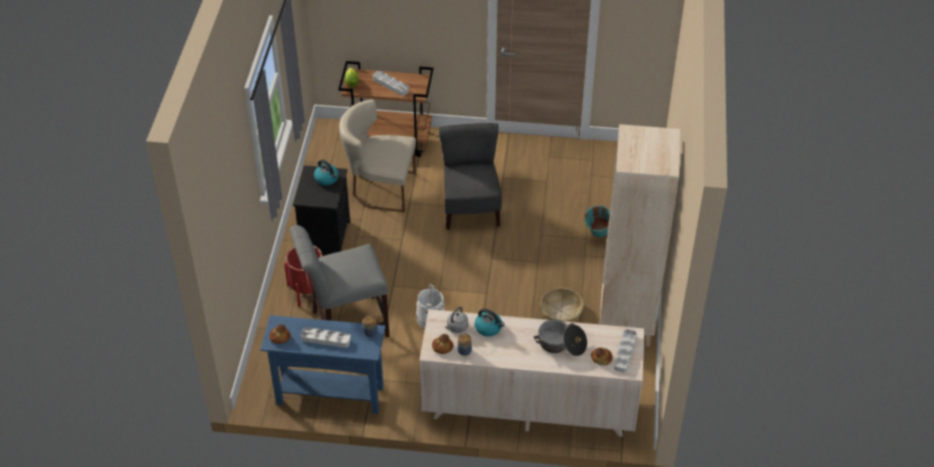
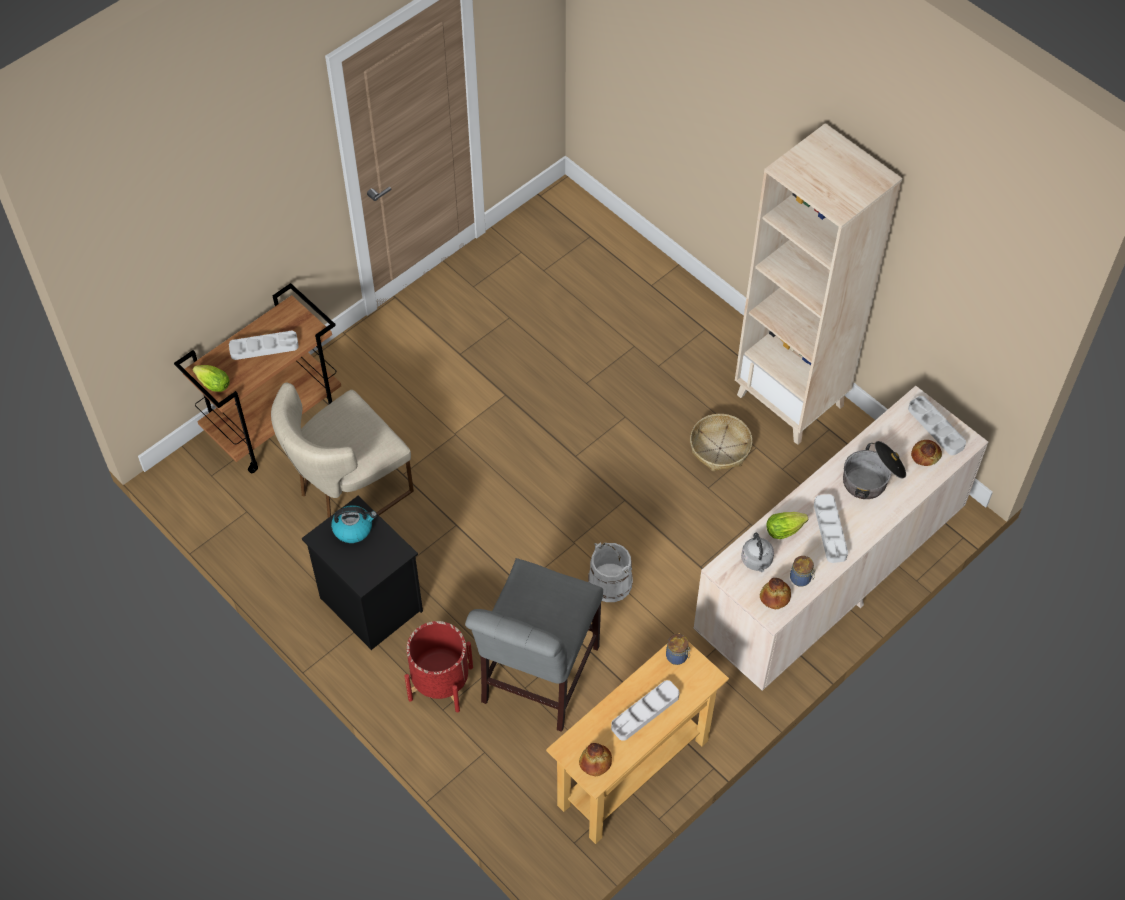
camera: 50 degrees left, 10 degrees up
(330, 395) = (633, 773): blue console table -> beige console table
(470, 209) = (478, 422): grey chair -> none
(489, 328) = (786, 529): kettle -> lettuce
(507, 346) = (830, 530): none -> grey tray
(597, 236) = (641, 333): turquoise bucket -> none

